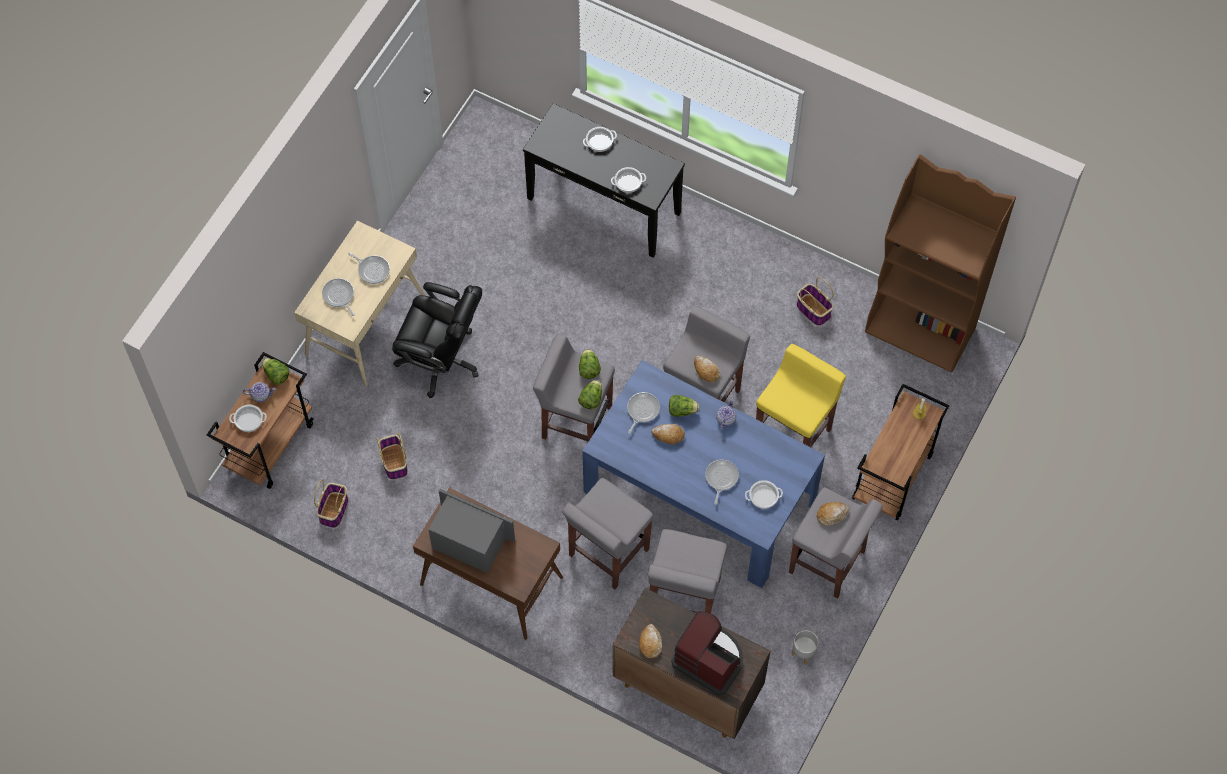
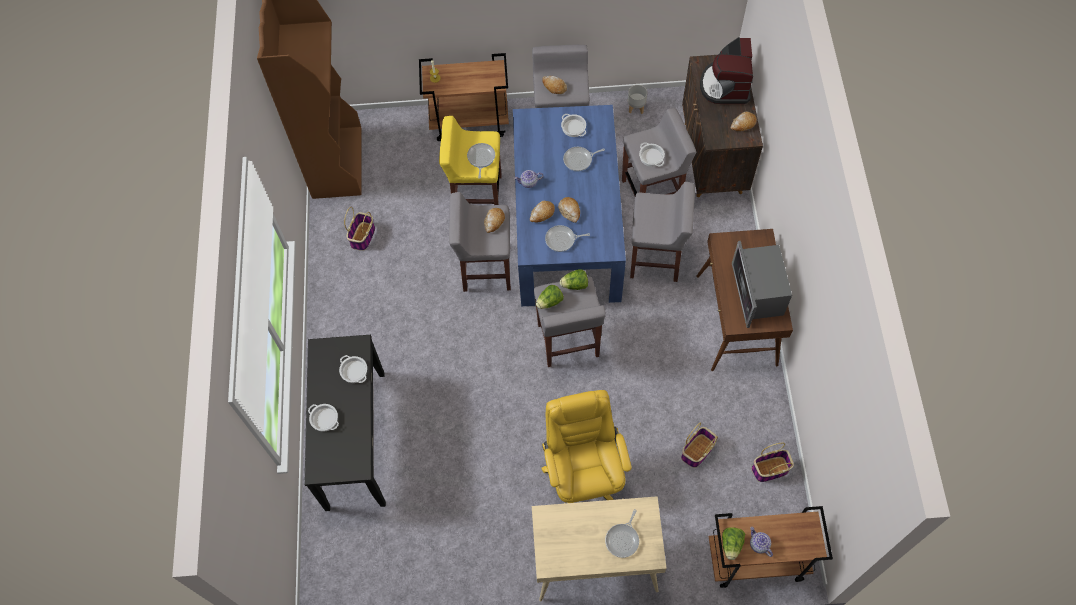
camera: 120 degrees left, 0 degrees up
(249, 420) = (787, 537): cooking pot -> cooking pot (651, 157)
(372, 270) = (577, 528): frying pan -> frying pan (481, 158)
(441, 359) = (584, 475): black office chair -> yellow office chair
(682, 410) = (542, 214): lettuce -> bread

